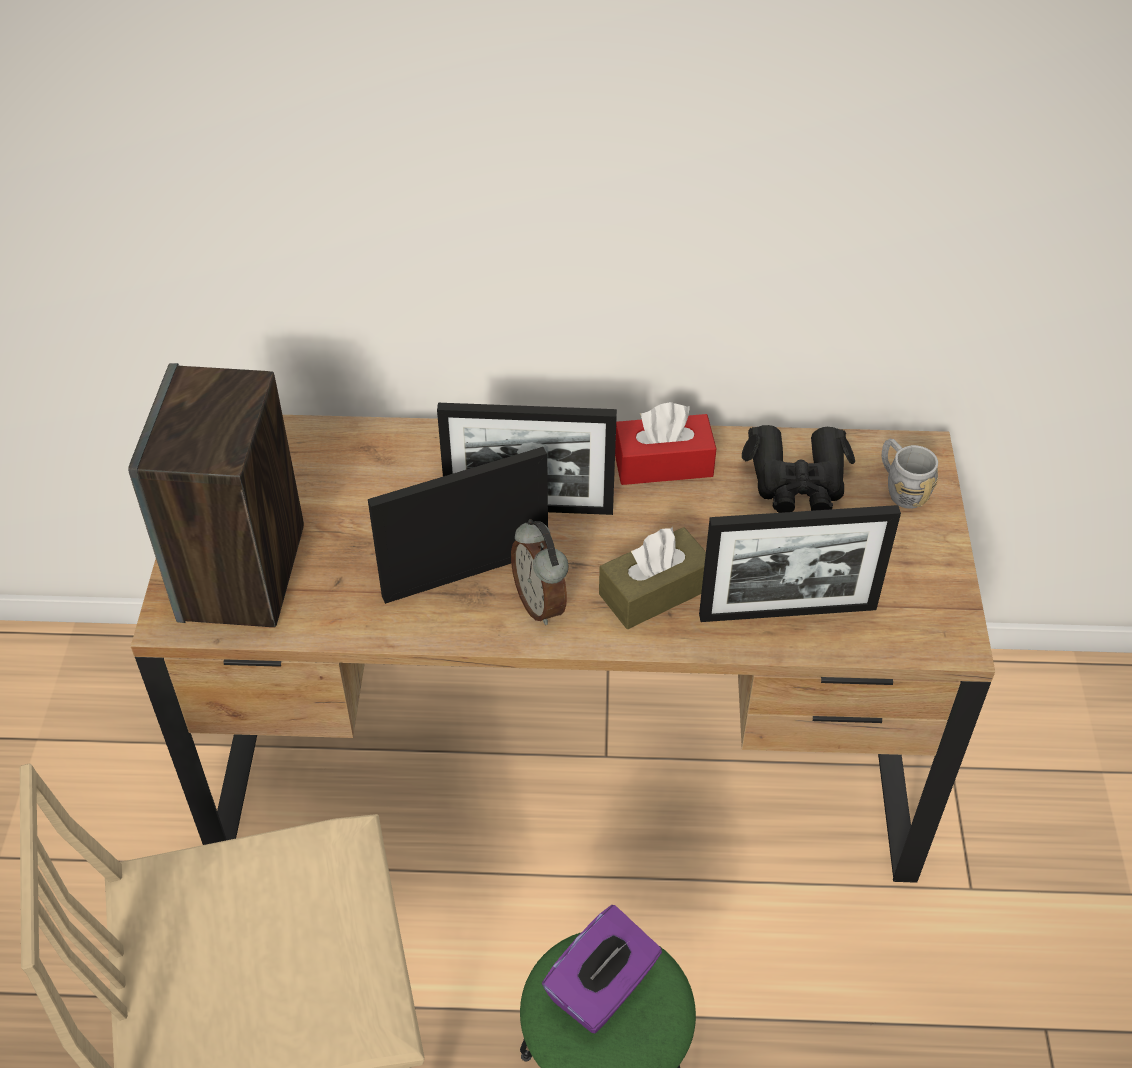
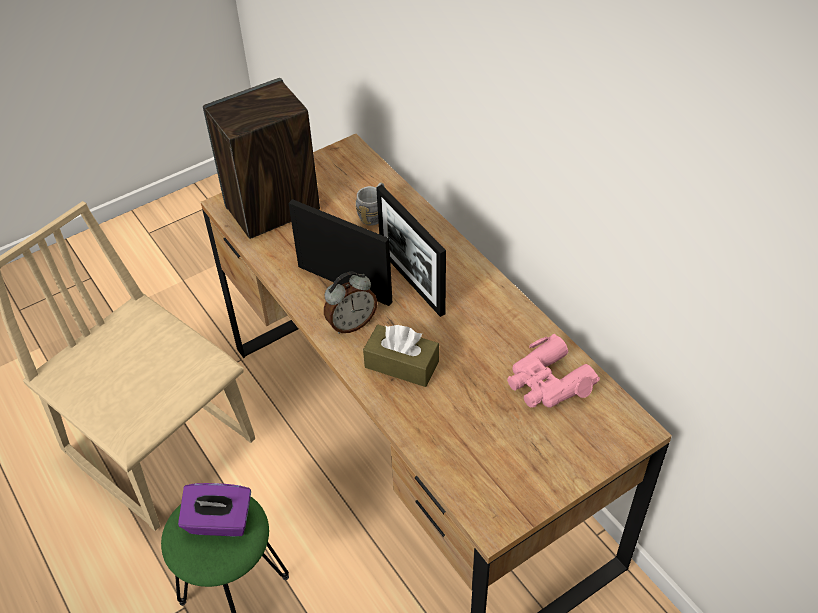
camera: 55 degrees right, 0 degrees up
(541, 603) = (351, 323): alarm clock -> alarm clock turned 150 degrees counterclockwise
(663, 463) = (499, 316): red tissue box -> none
(787, 612) = (441, 430): picture frame -> none
(797, 481) = (548, 382): black binoculars -> pink binoculars
(901, 488) = (594, 435): grey mug -> grey mug (374, 214)

